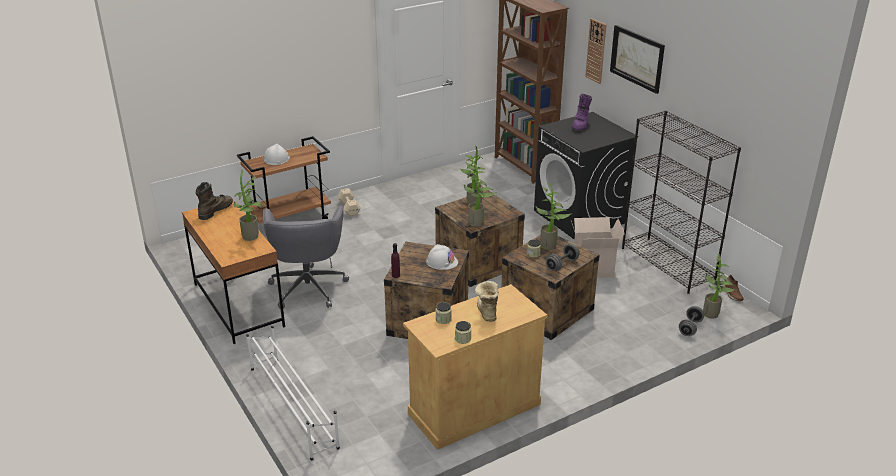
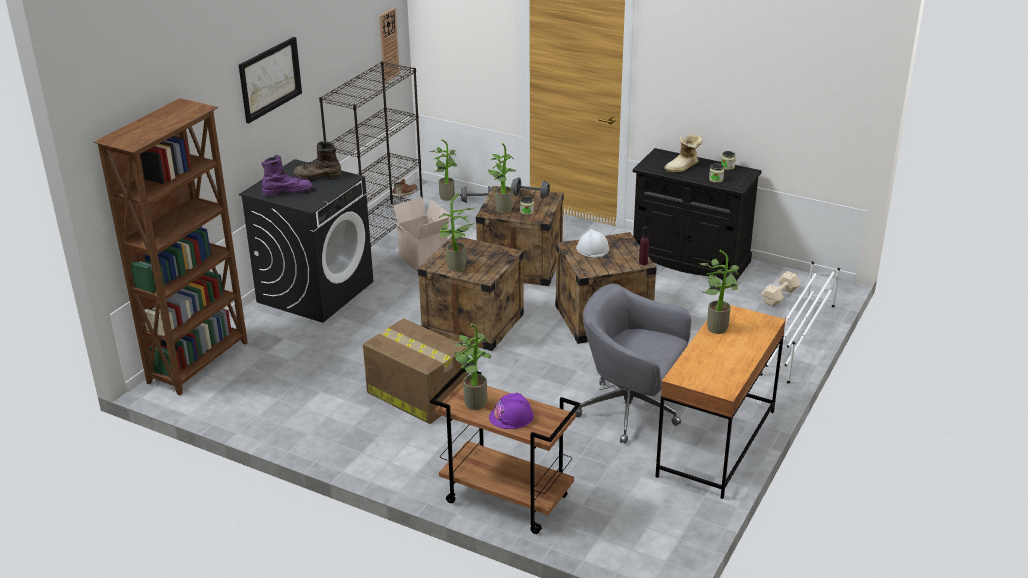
camera: 120 degrees left, 0 degrees up
(215, 211) = (701, 377): brown boot -> brown boot (317, 177)
(276, 159) = (511, 416): white hard hat -> purple hard hat
(308, 287) = (631, 411): grey office chair -> grey office chair turned 120 degrees counterclockwise
(349, 207) = (428, 462): beige dumbbell -> beige dumbbell (778, 297)
(417, 221) = (416, 393): none -> cardboard box
(474, 409) = (690, 260): beige cabinet -> black cabinet
(478, 222) = (498, 252): potted plant -> potted plant (473, 402)
(596, 51) = (221, 119): wall clock -> wall clock (388, 45)

